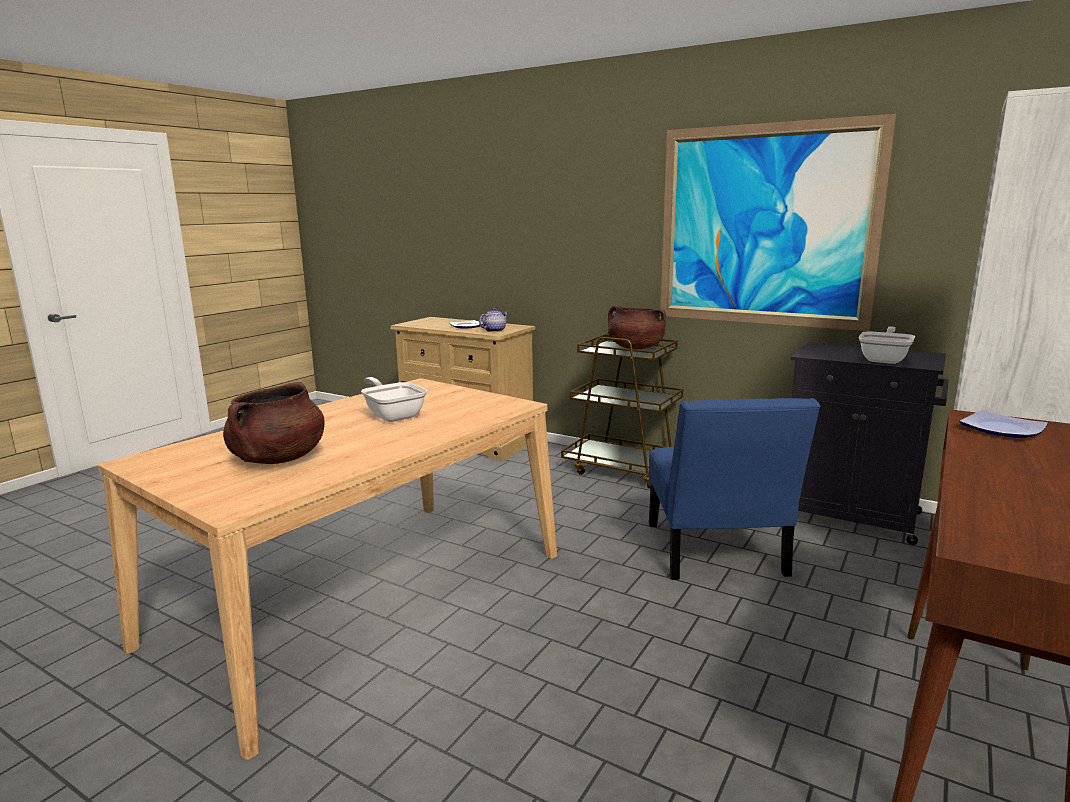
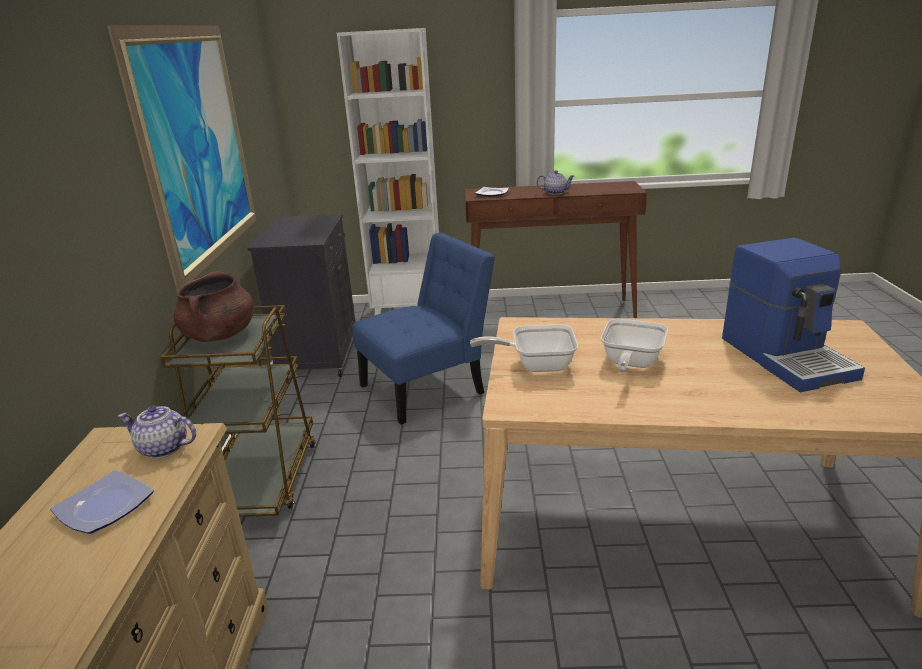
camera: 120 degrees left, 10 degrees up
(278, 459) = (787, 357): brown cooking pot -> coffee machine
(885, 359) = (317, 224): frying pan -> frying pan (536, 365)
(988, 471) = (555, 192): none -> teapot

